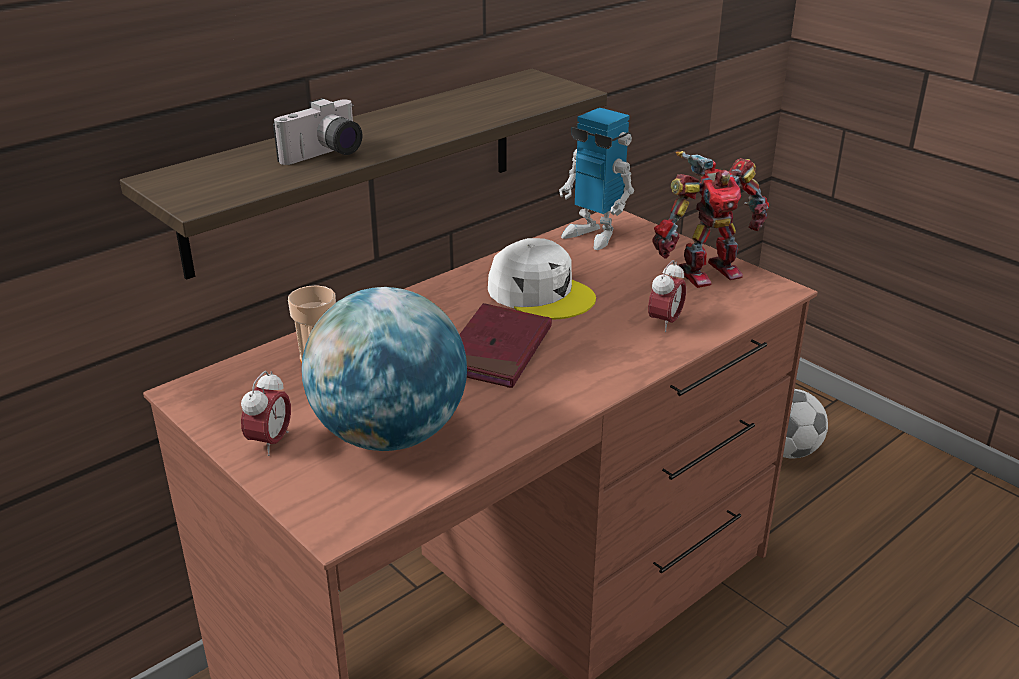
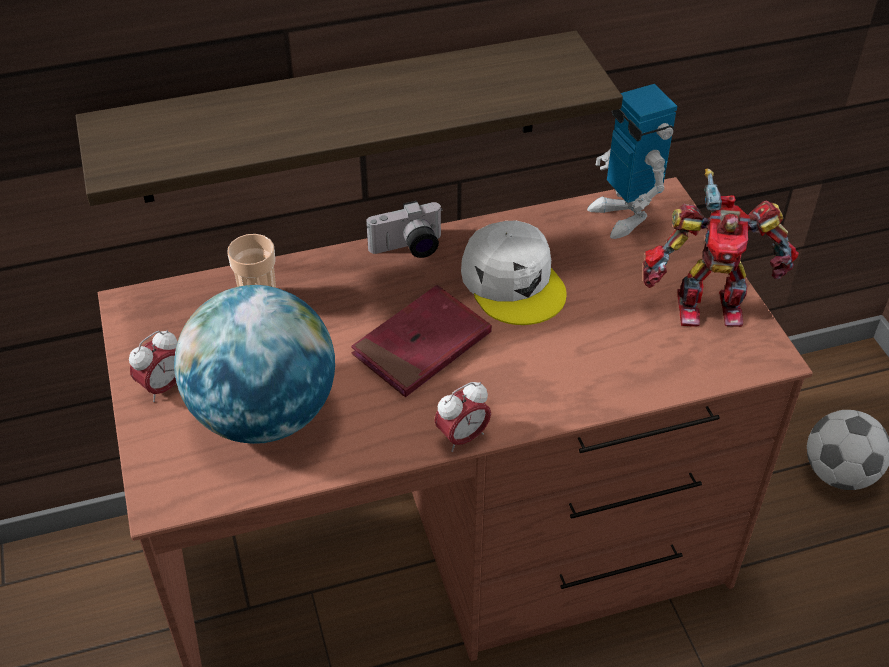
camera: 25 degrees right, 15 degrees up
(325, 155) = (267, 129): camera -> camera (408, 249)
(665, 322) = (611, 363): alarm clock -> alarm clock (462, 437)

